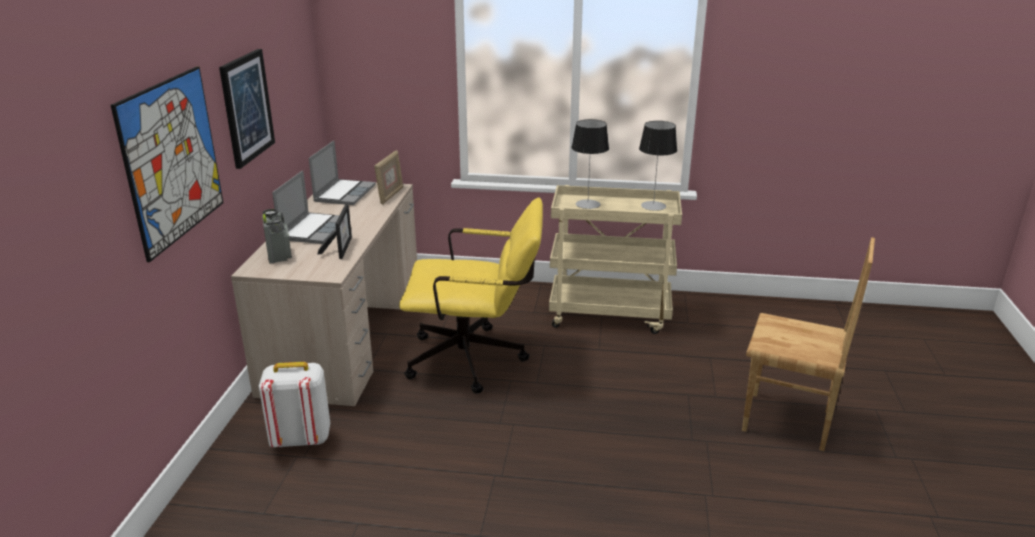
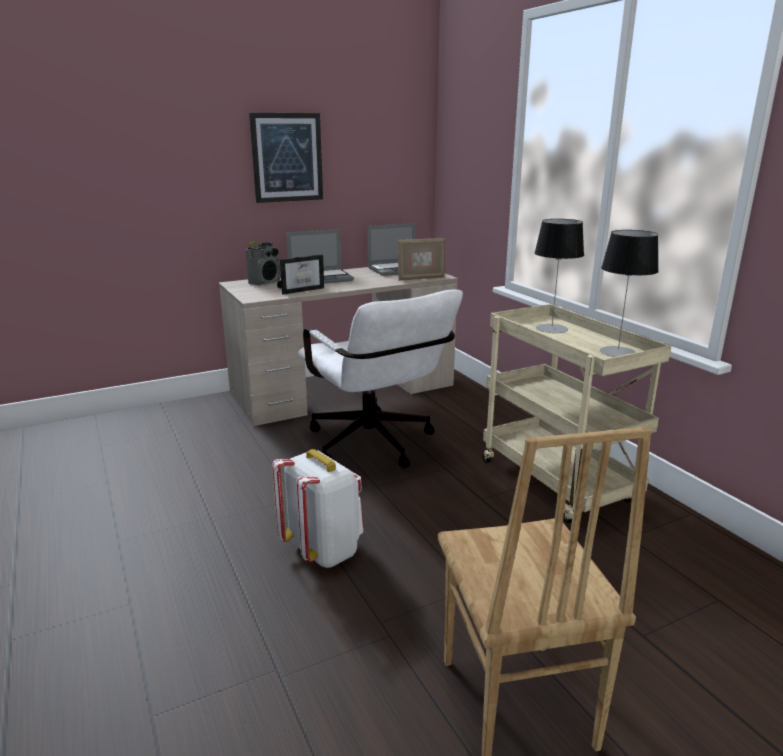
camera: 55 degrees right, 5 degrees down
(172, 160) = (160, 166): picture -> none
(300, 438) = (195, 424): white backpack -> white backpack (323, 550)
(476, 360) = (376, 447): yellow office chair -> white office chair

